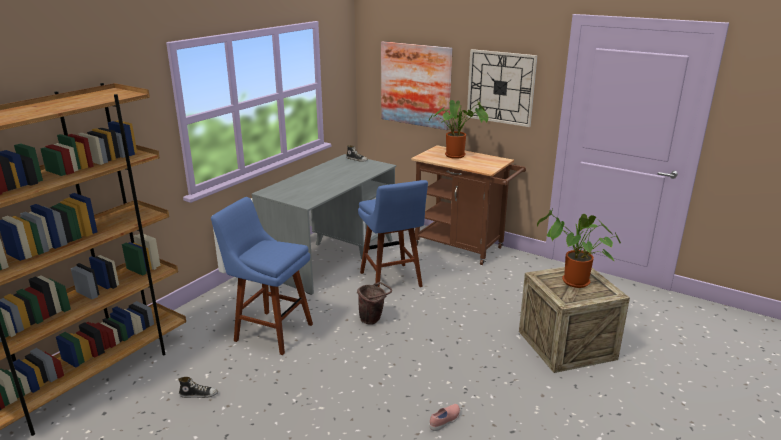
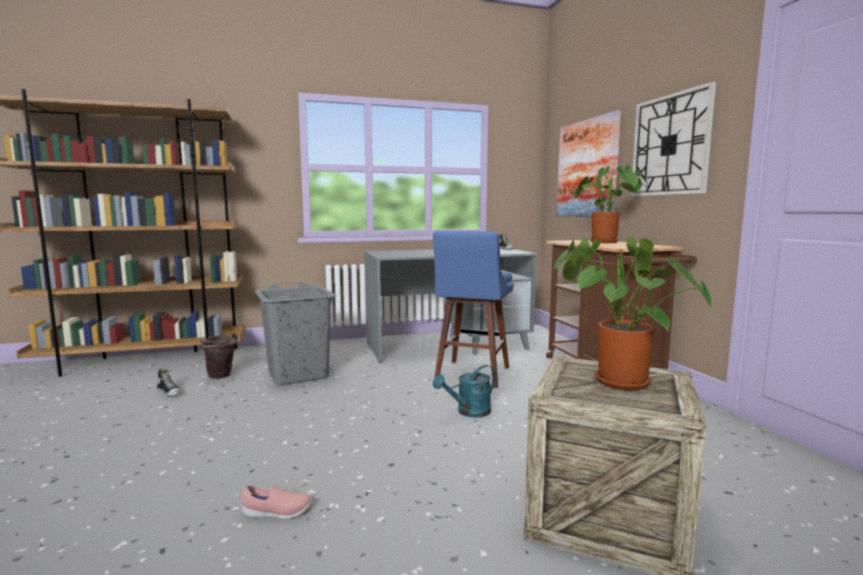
camera: 40 degrees right, 15 degrees down
(270, 331) = (298, 374): blue stool -> grey laundry basket
(373, 320) = (395, 395): brown bucket -> brown bucket (222, 376)
(435, 313) = (469, 412): none -> turquoise watering can

